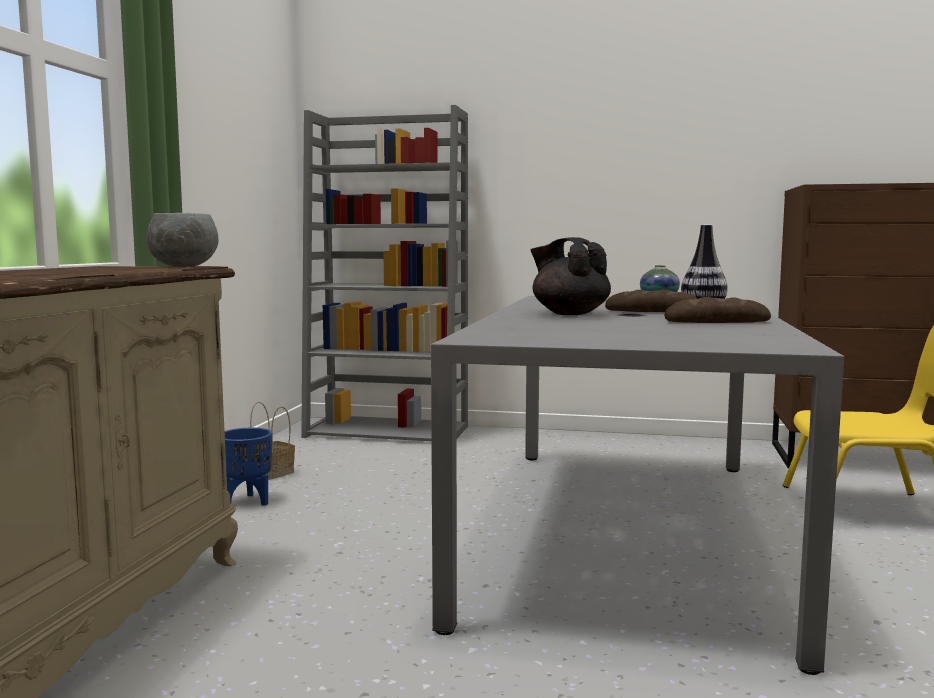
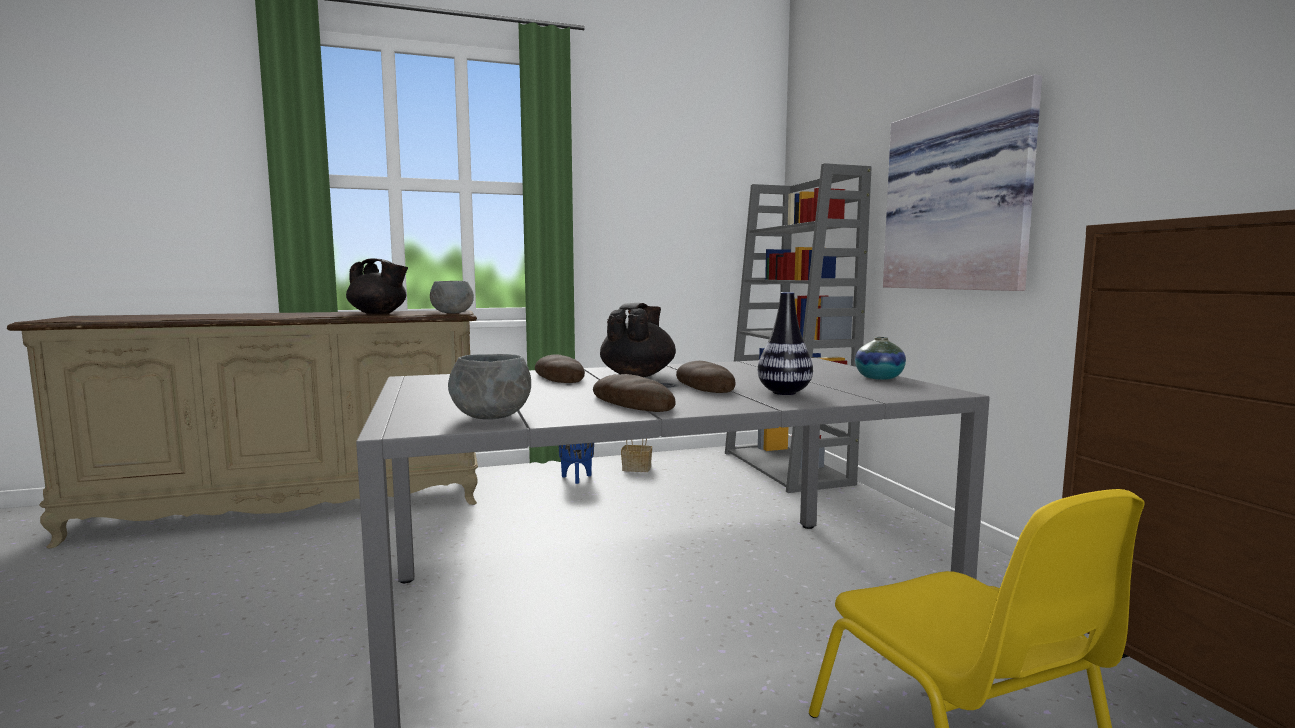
camera: 60 degrees right, 0 degrees up
(91, 270) = (379, 313): none -> black teapot
(544, 321) = (559, 377): none -> bread
(575, 154) = (959, 197): none -> picture
(759, 337) = (491, 417): none -> grey bowl

